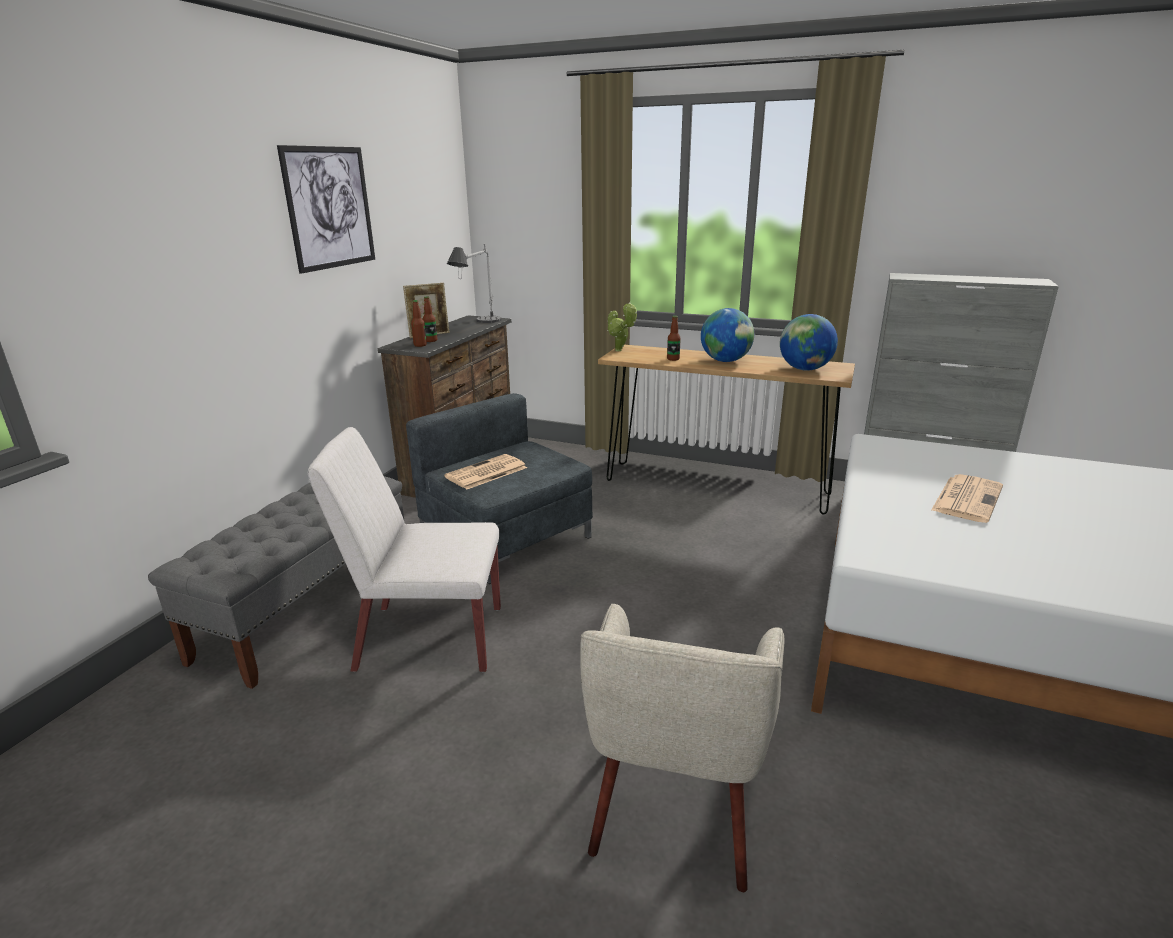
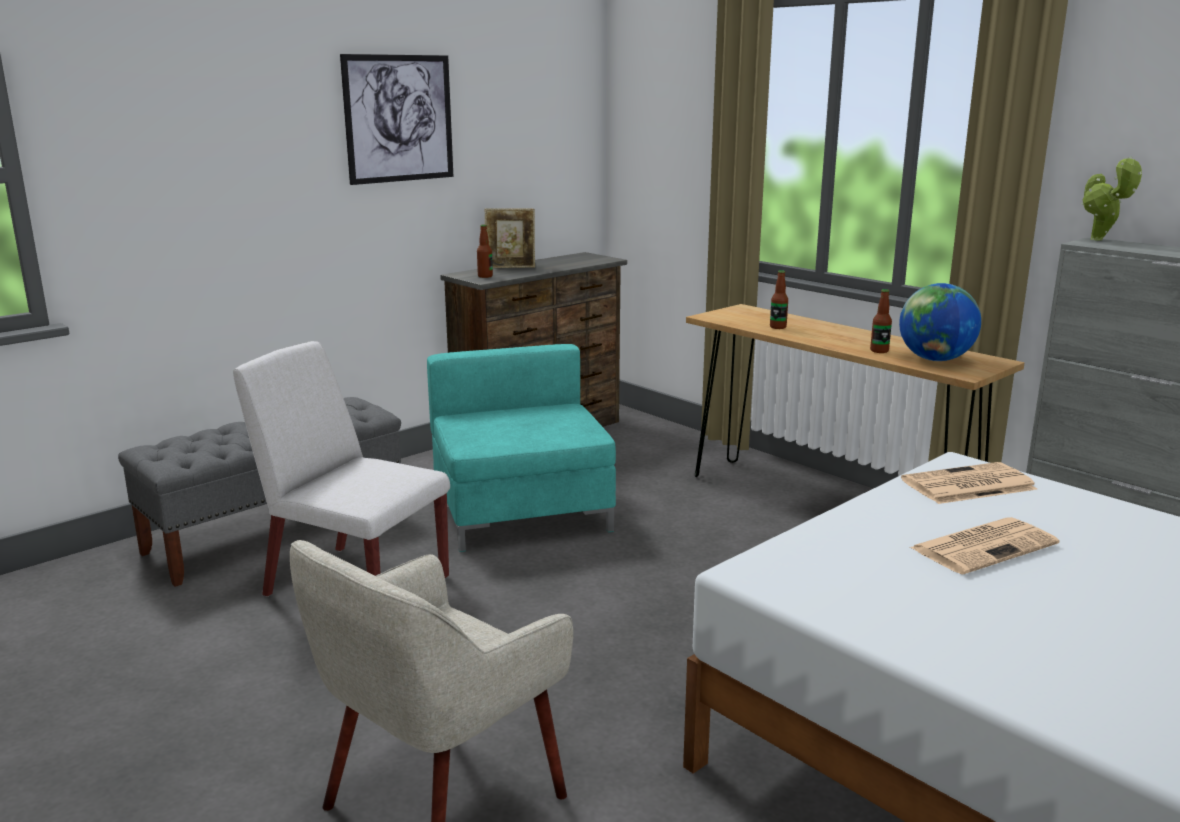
camera: 25 degrees right, 5 degrees down
(431, 340) = (503, 273): bottle -> bottle (879, 351)
(478, 325) = (577, 263): table lamp -> none
(485, 473) = (491, 426): newspaper -> newspaper (967, 485)
(506, 537) = (520, 511): grey armchair -> turquoise armchair
(620, 351) = (727, 311): potted plant -> potted plant (1099, 240)
(725, 361) = (842, 337): globe -> none

